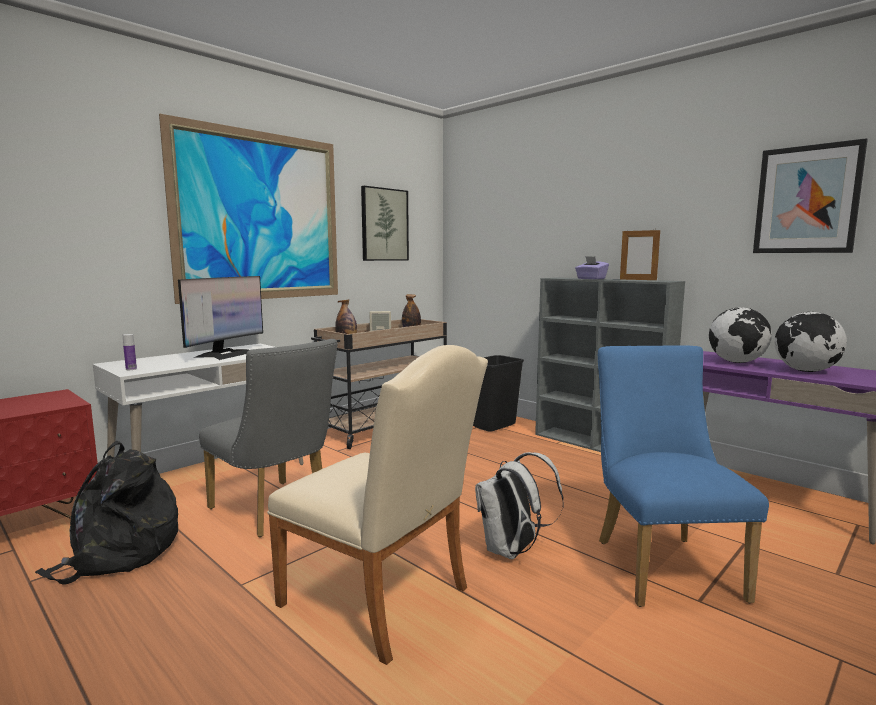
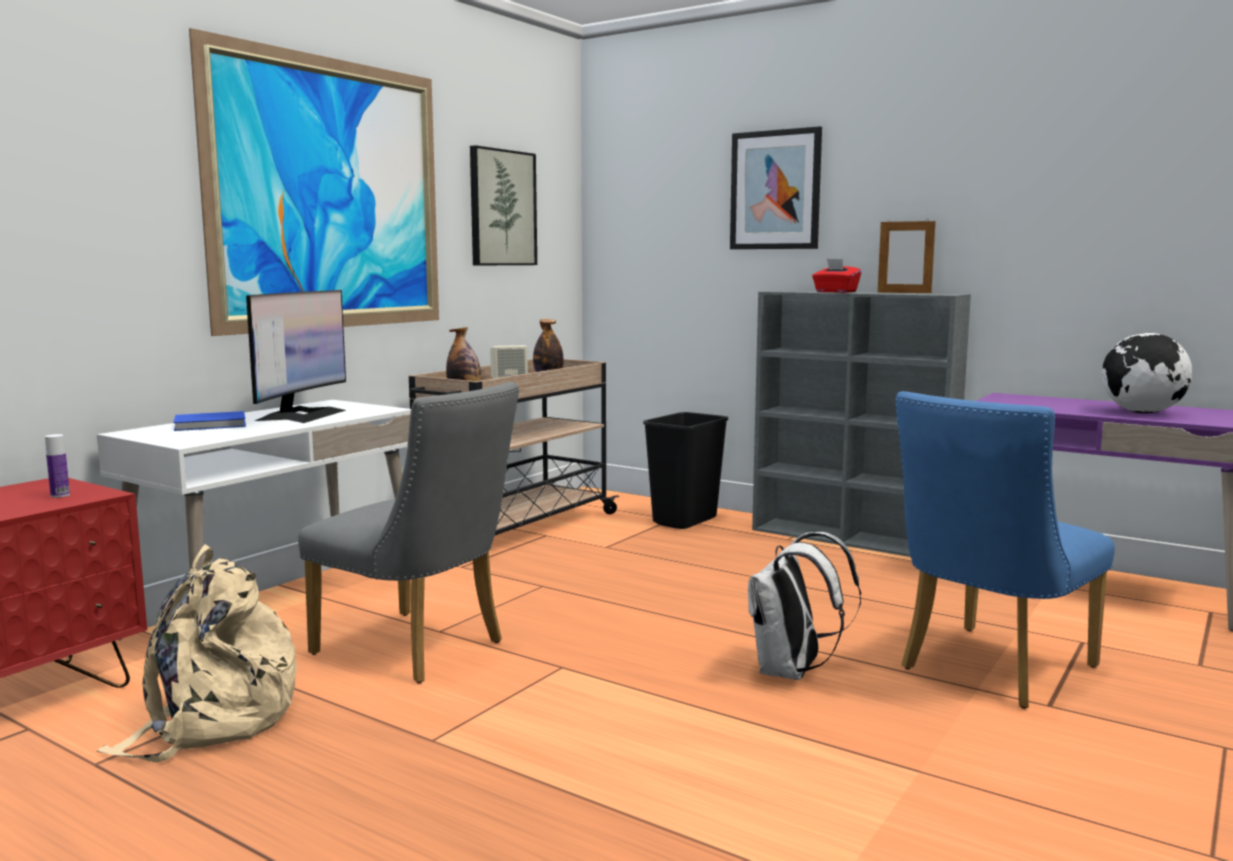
camera: 10 degrees left, 0 degrees up
(119, 554) = (212, 720): black backpack -> beige backpack
(131, 369) = (179, 439): bottle -> bottle (60, 495)
(165, 359) = (212, 425): none -> blue book
(383, 601) = (649, 740): beige chair -> none
(591, 279) = (835, 292): purple tissue box -> red tissue box
(661, 563) = (989, 670): blue chair -> blue chair turned 120 degrees counterclockwise
(737, 362) = (1051, 405): globe -> none
(806, 200) = (1132, 182): picture -> picture (775, 190)

